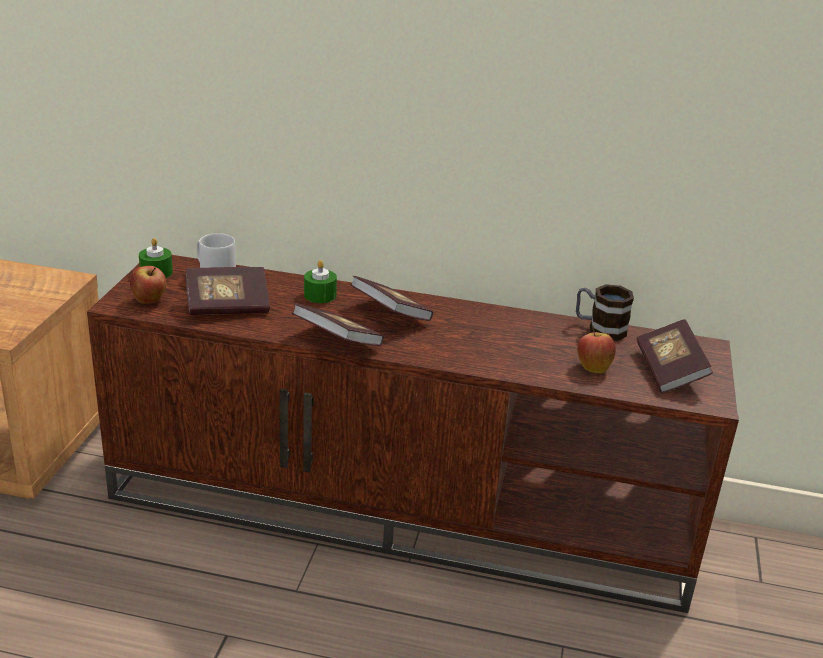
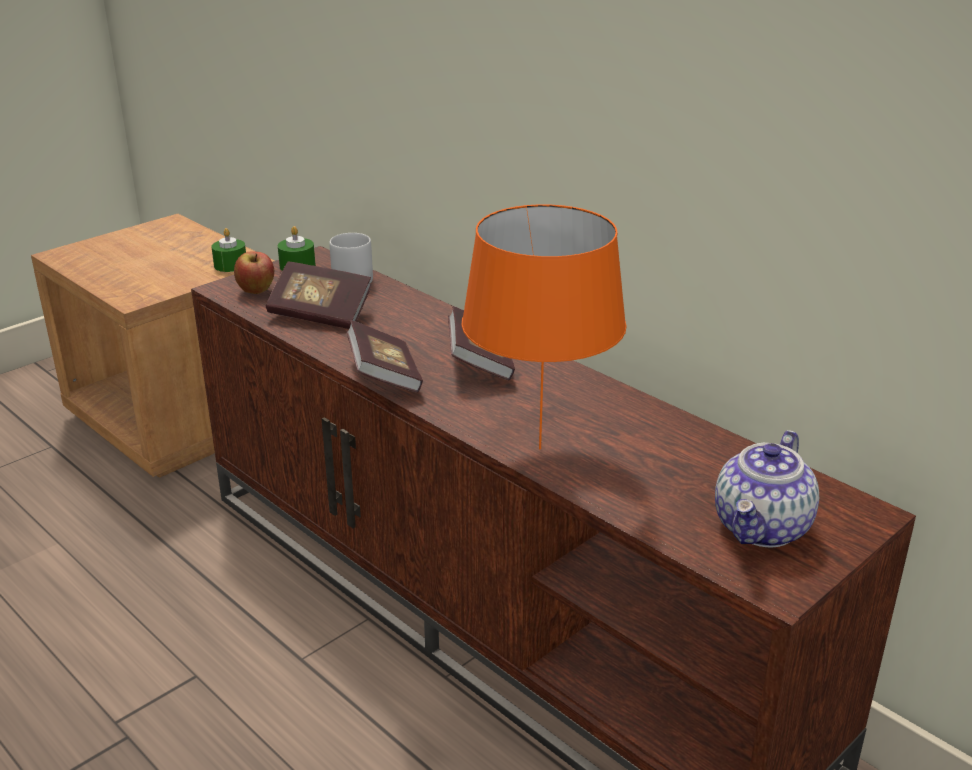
camera: 35 degrees right, 0 degrees up
(320, 295) = (429, 324): green candle -> green candle (230, 265)
(498, 361) = (541, 448): none -> orange table lamp
(593, 367) = (656, 491): apple -> none
(599, 329) = (728, 447): mug -> none
(669, 371) = (762, 528): book -> teapot

